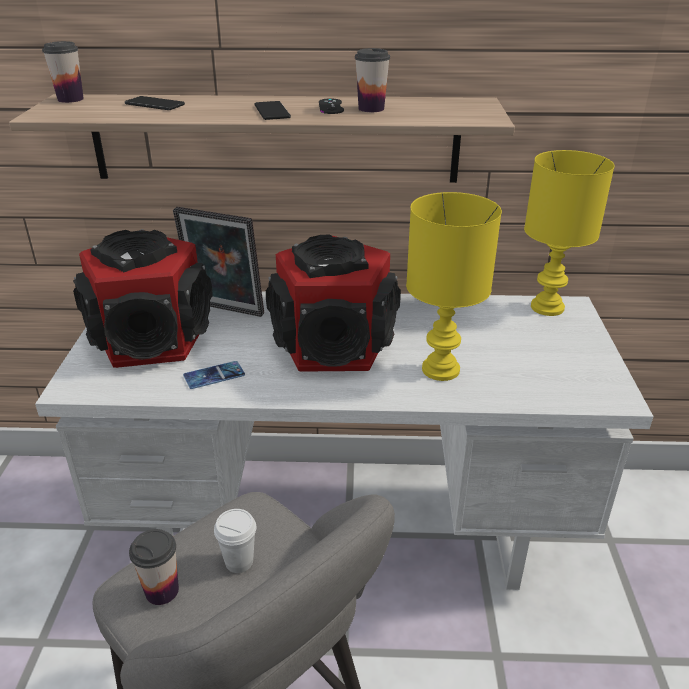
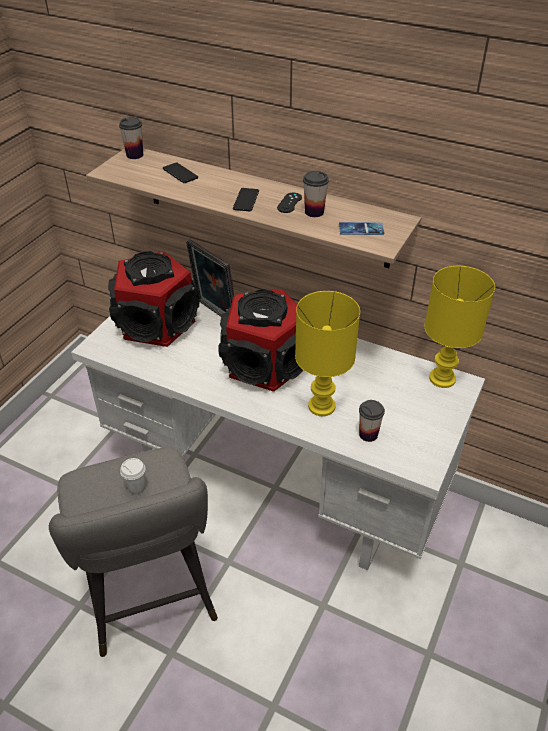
camera: 25 degrees right, 10 degrees up
(162, 591) = (90, 488): cup -> cup (368, 434)
(214, 375) = (178, 364): phone -> phone (361, 229)

